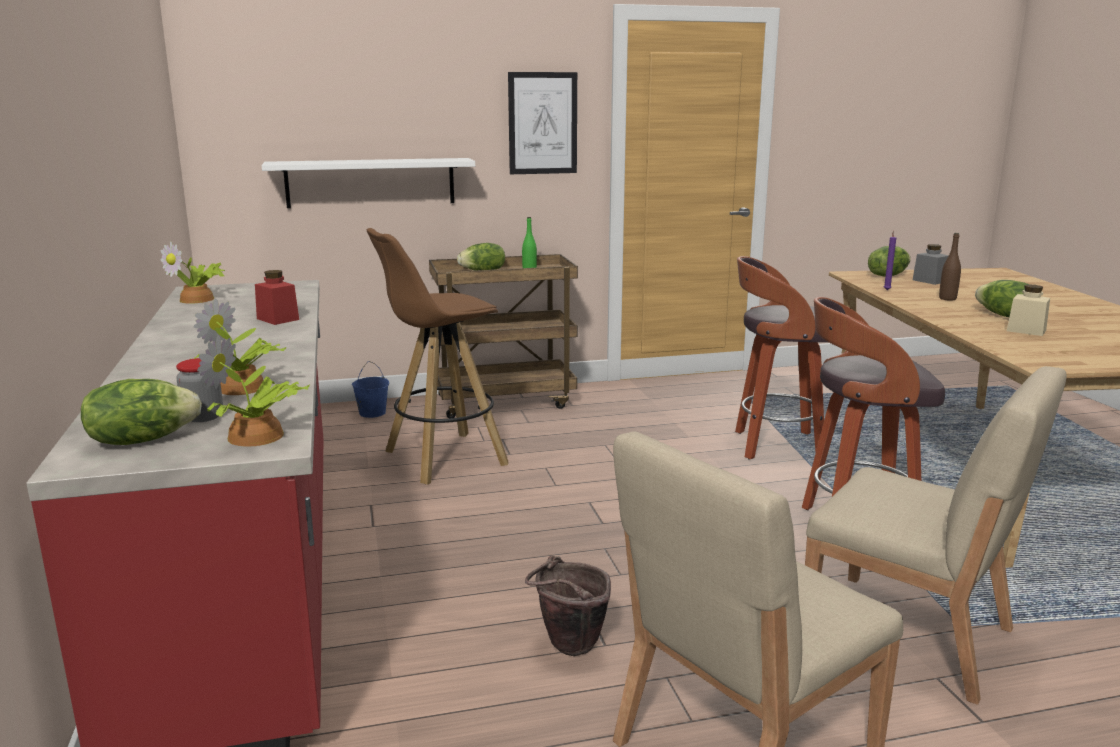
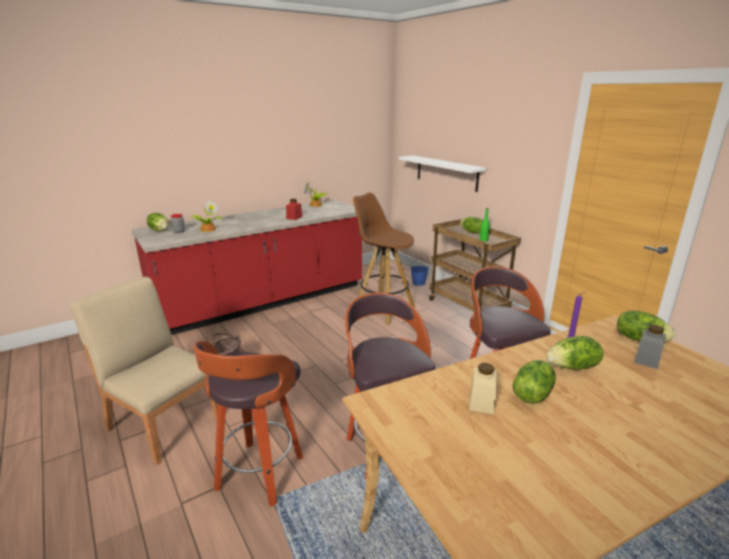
camera: 70 degrees right, 5 degrees up
(256, 437) = (160, 239): potted plant -> none
(542, 123) = (526, 153): picture -> none
(910, 635) = (259, 475): beige chair -> stool
(947, 298) = (573, 367): brown bottle -> lettuce

